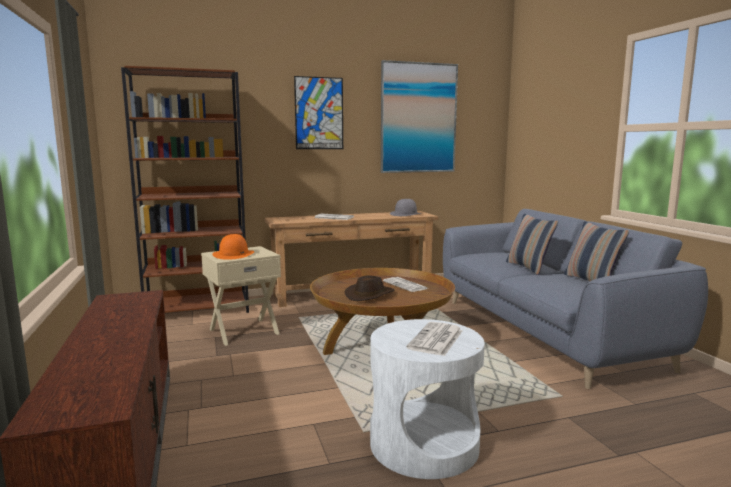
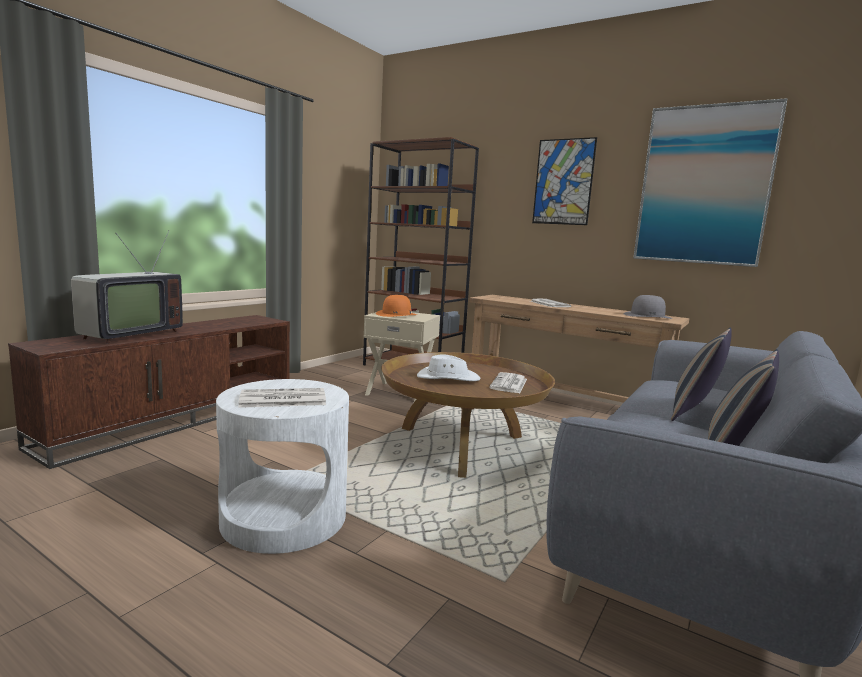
camera: 50 degrees right, 0 degrees up
(91, 362) = (127, 334): none -> television
(370, 295) = (447, 378): brown hat -> white hat

